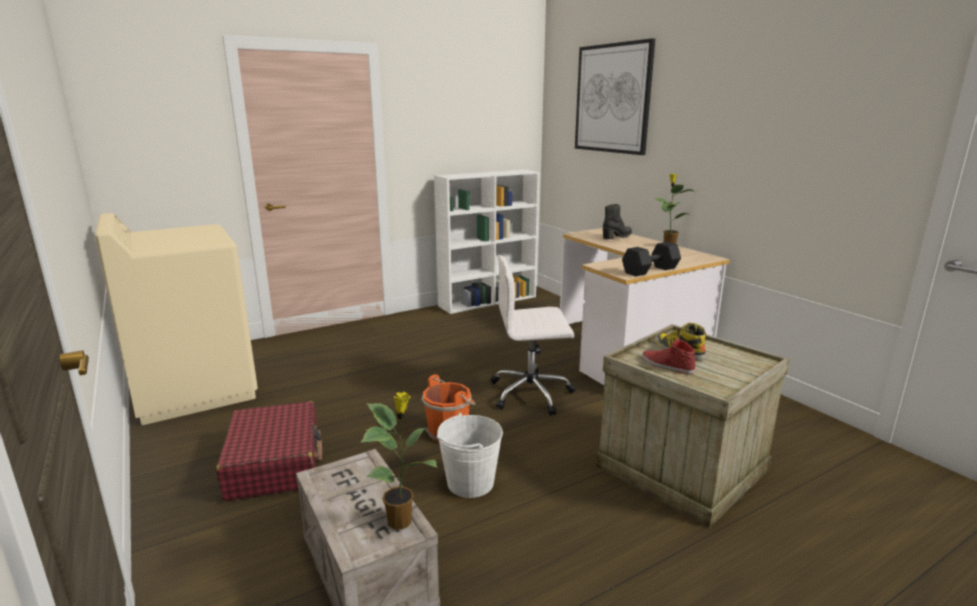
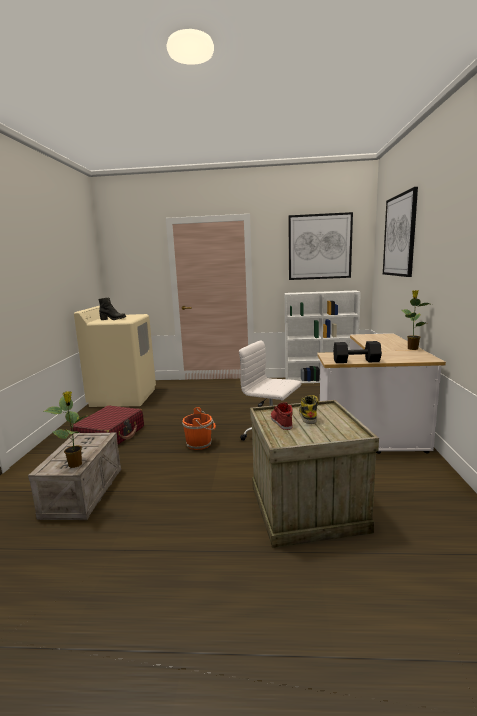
camera: 35 degrees right, 5 degrees down
(470, 483) = (175, 471): white bucket -> none
(478, 105) = (319, 247): none -> picture
(617, 237) = (386, 339): black boot -> black boot (113, 319)

